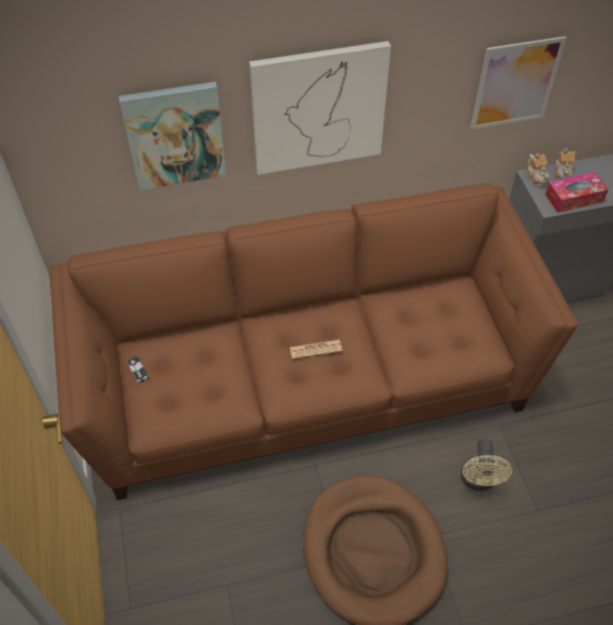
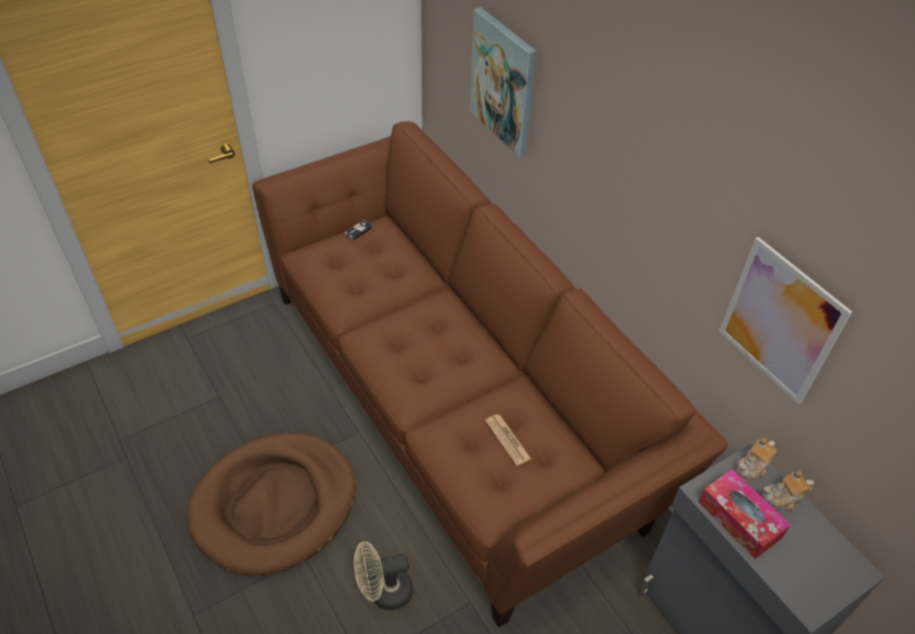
camera: 70 degrees right, 5 degrees down
(316, 349) = (430, 347): newspaper -> newspaper (507, 440)
(318, 108) = (598, 157): picture -> none

